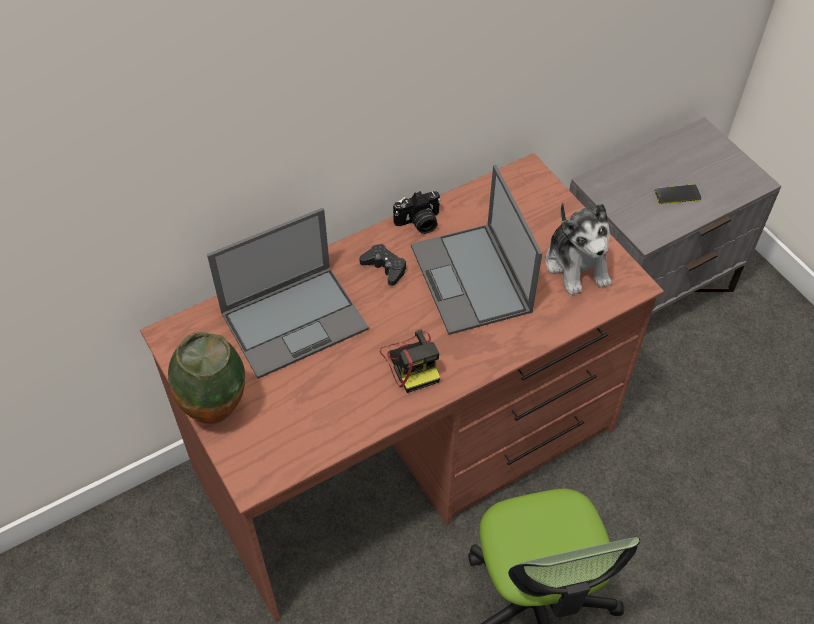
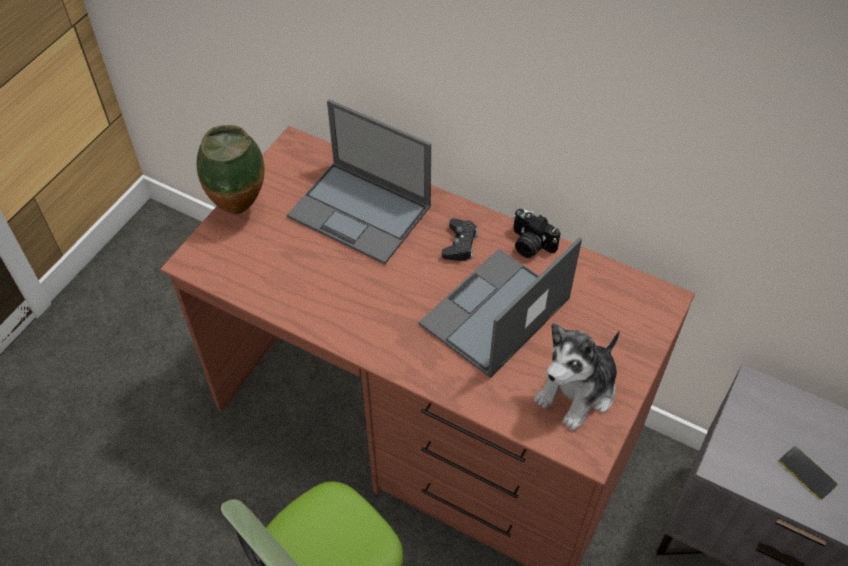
camera: 60 degrees right, 0 degrees up
(412, 362) = (371, 311): camera -> none

